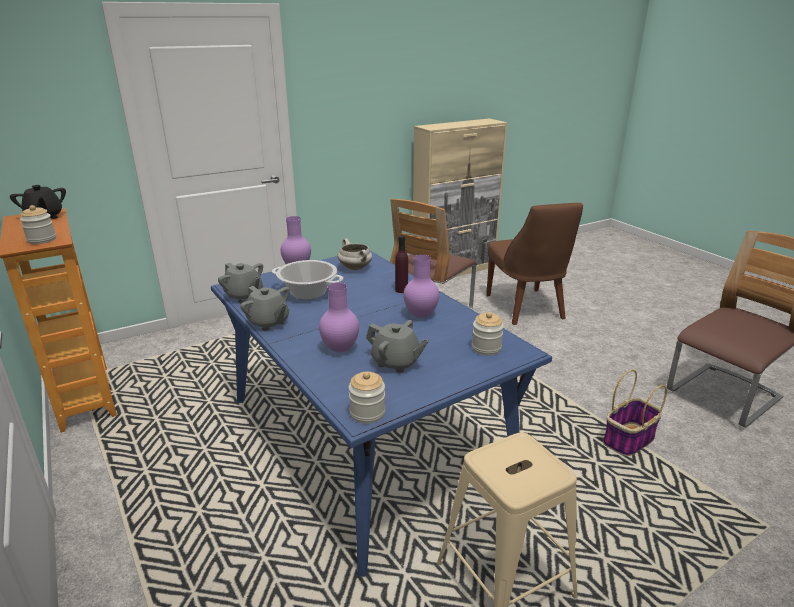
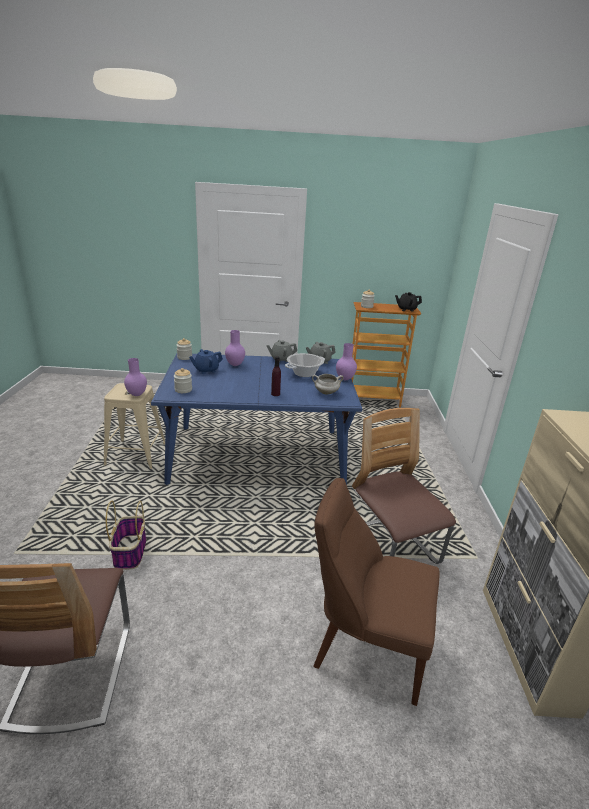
camera: 120 degrees right, 0 degrees up
(396, 362) = (206, 370): grey teapot -> blue teapot
(421, 315) = (238, 388): purple vase -> purple vase (136, 395)

